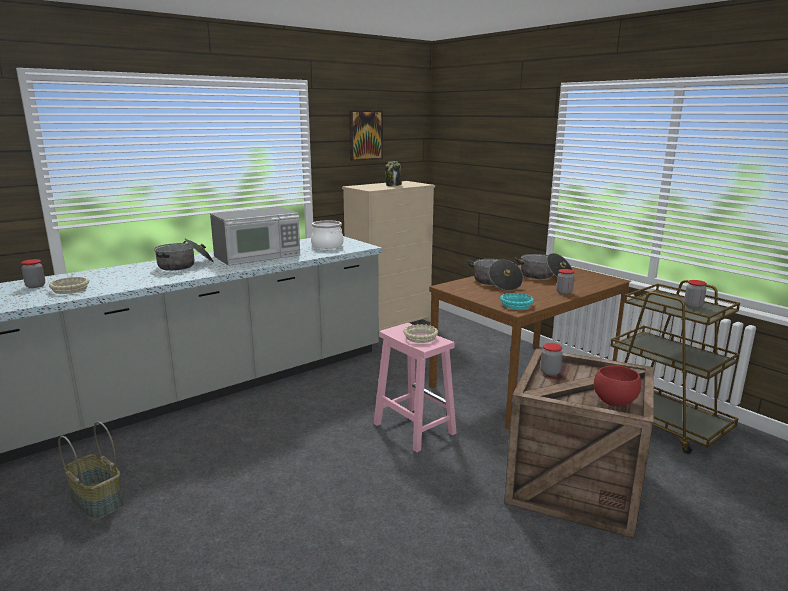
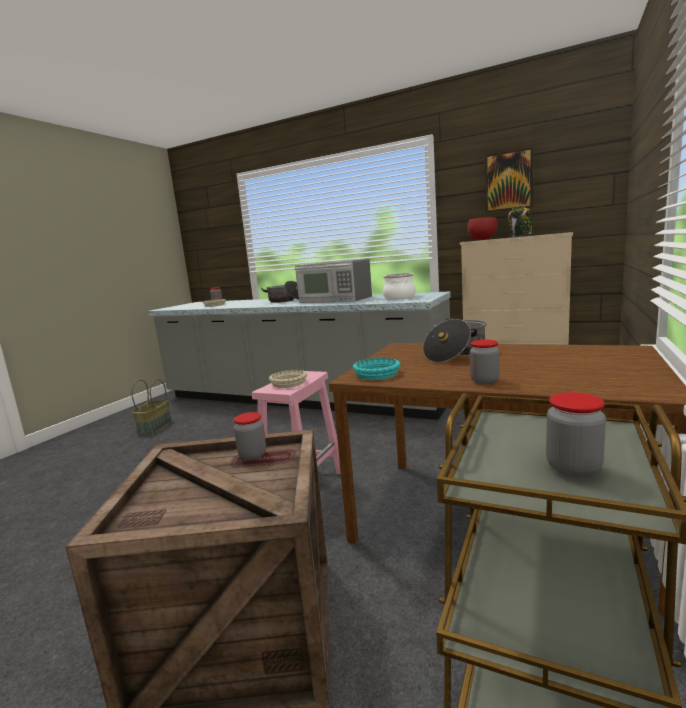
camera: 65 degrees right, 5 degrees down
(544, 276) = (548, 361): cooking pot -> none
(613, 401) = (166, 511): red bowl -> red bowl (482, 239)

